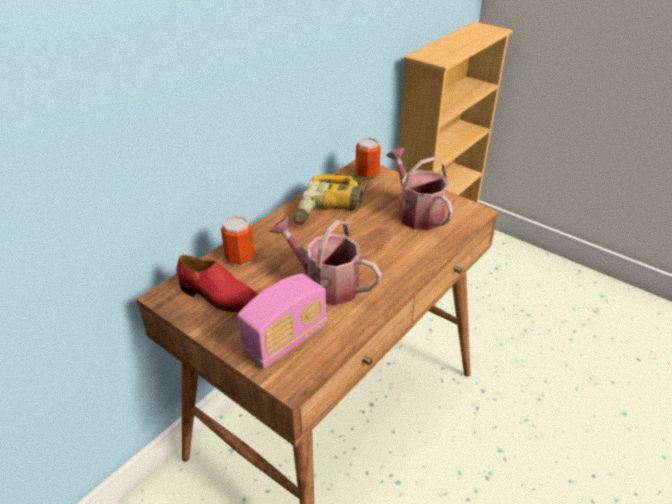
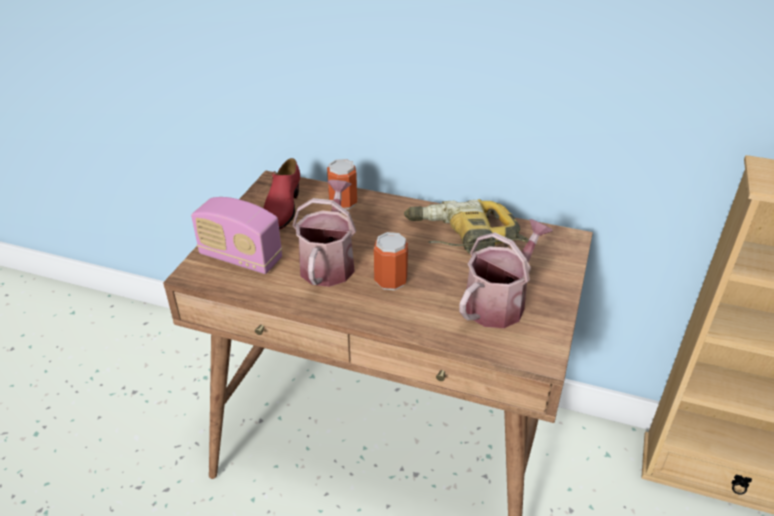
camera: 70 degrees right, 0 degrees up
(367, 174) = (556, 246): can -> can (390, 280)

